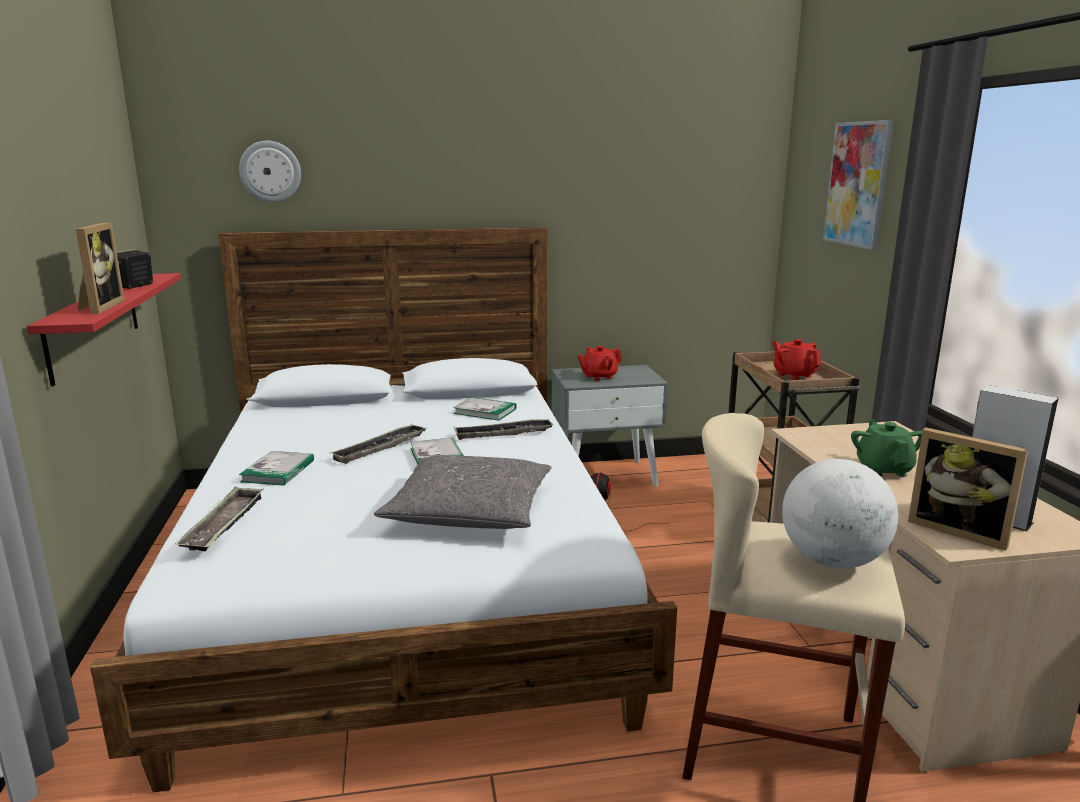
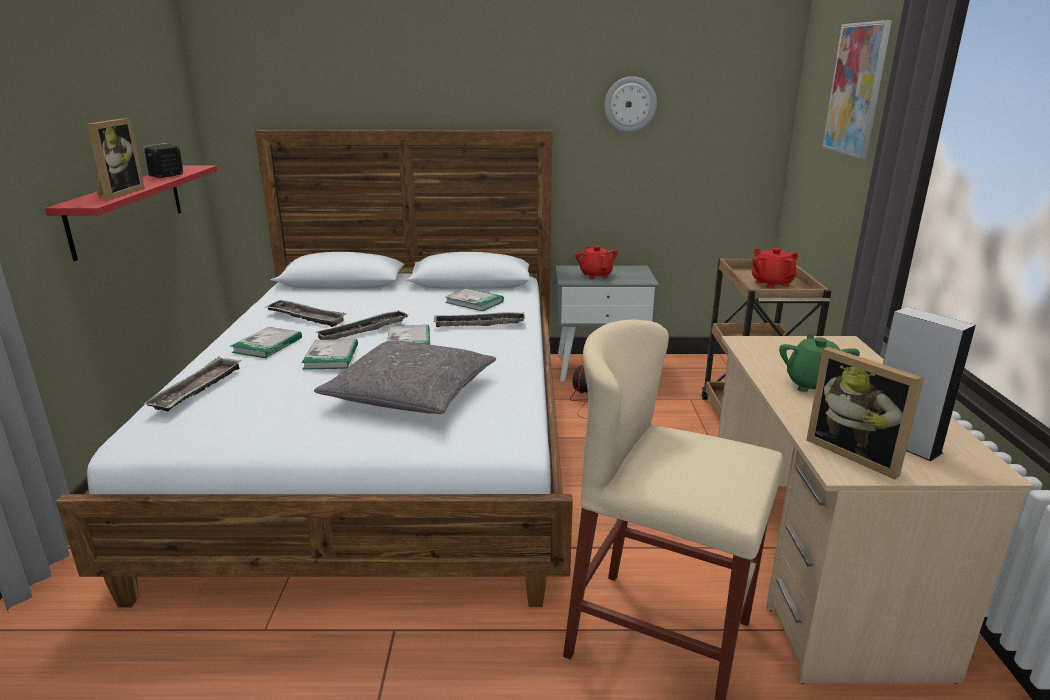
camera: 10 degrees right, 5 degrees up
(270, 171) = (300, 73): wall clock -> wall clock (630, 104)
(305, 438) = (305, 317): none -> tray
(360, 479) = (331, 357): none -> book
(599, 377) = (595, 275): red teapot -> red teapot turned 90 degrees clockwise
(832, 561) = (708, 472): globe -> none

